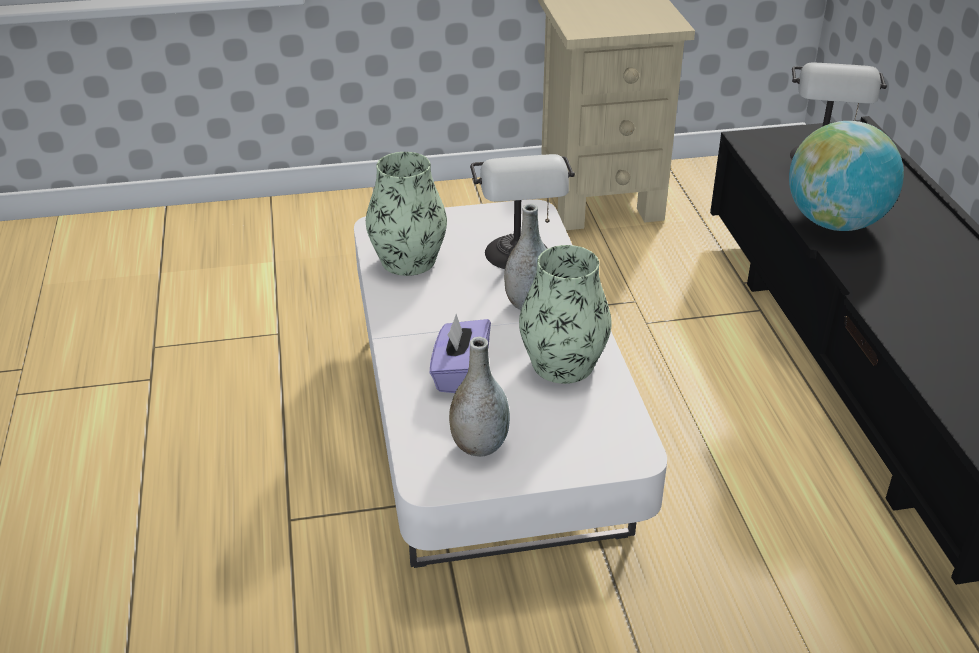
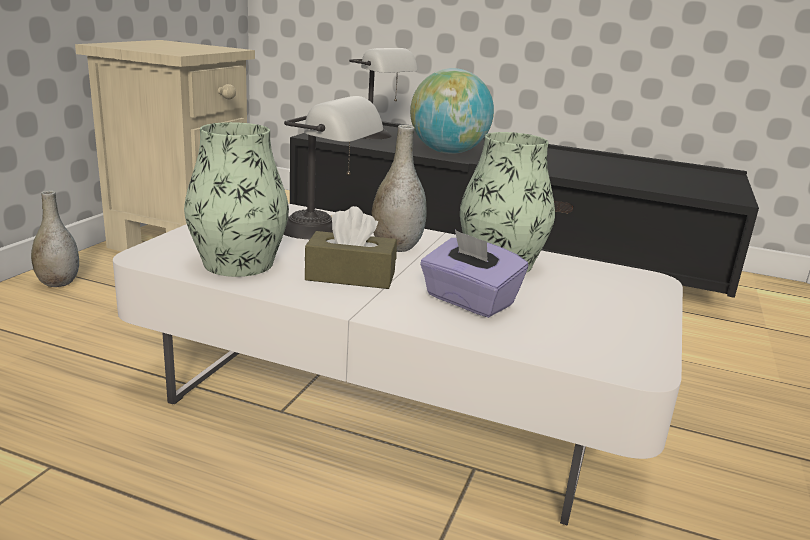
camera: 60 degrees left, 15 degrees down
(443, 309) = (350, 276): none -> brown tissue box
(479, 446) = (594, 328): grey vase -> grey vase (58, 283)

